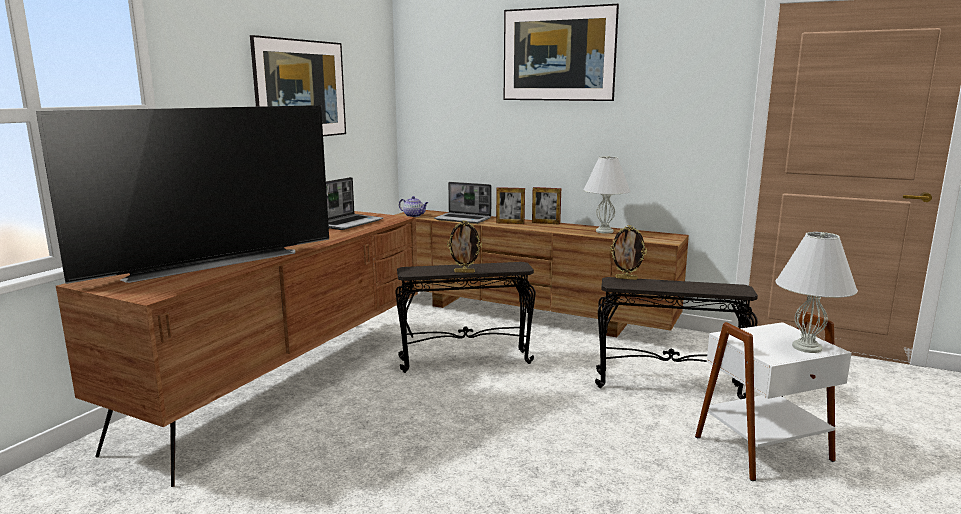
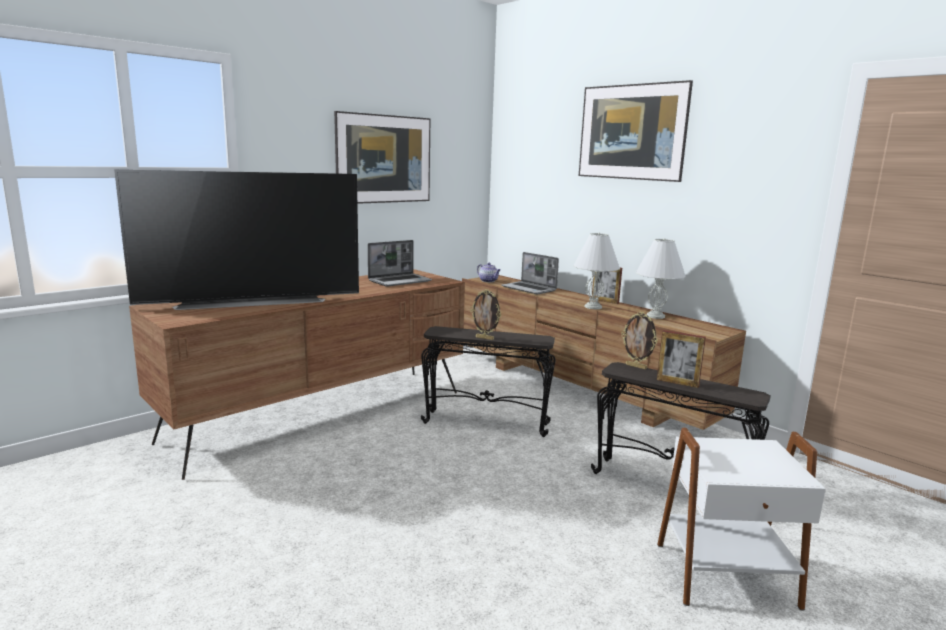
camera: 20 degrees right, 0 degrees up
(510, 223) = (569, 297): picture frame -> picture frame (677, 383)
(806, 348) = (773, 473): white table lamp -> white table lamp (592, 307)

